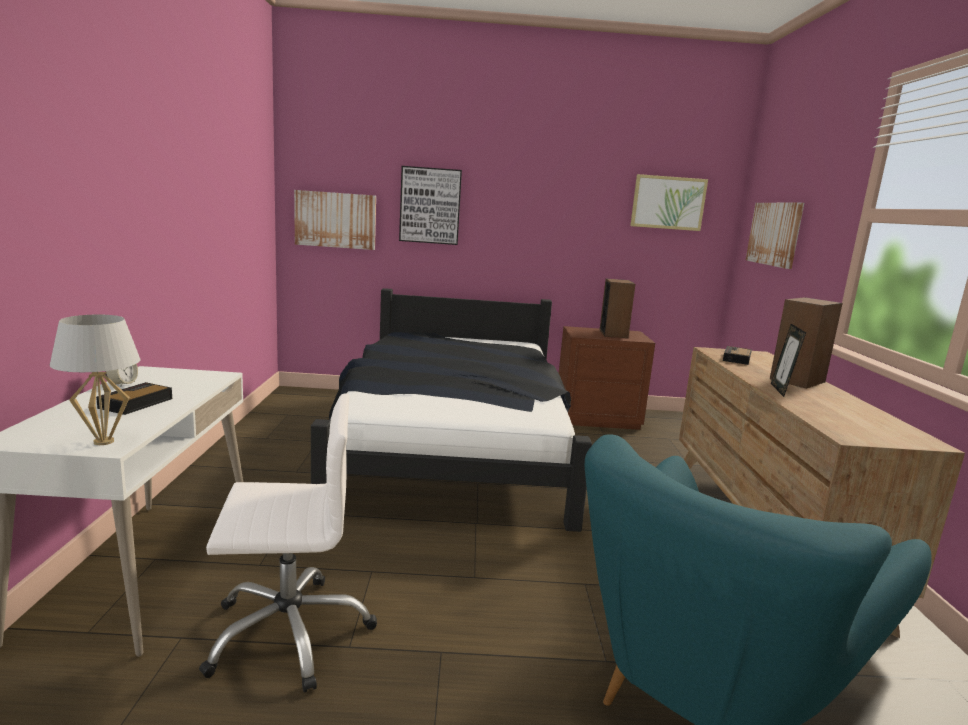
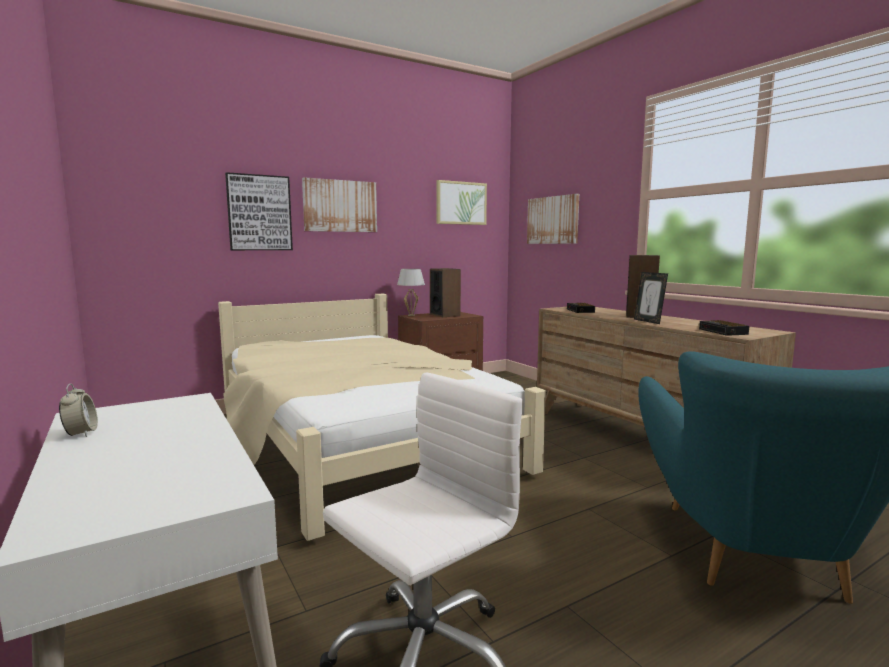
camera: 30 degrees left, 5 degrees down
(103, 442) = (209, 491): white table lamp -> white table lamp (411, 315)
(134, 404) = (151, 447): alarm clock -> alarm clock (723, 332)
(335, 220) = (152, 232): picture -> picture (340, 206)
(453, 448) = (358, 442): black bed -> beige bed

